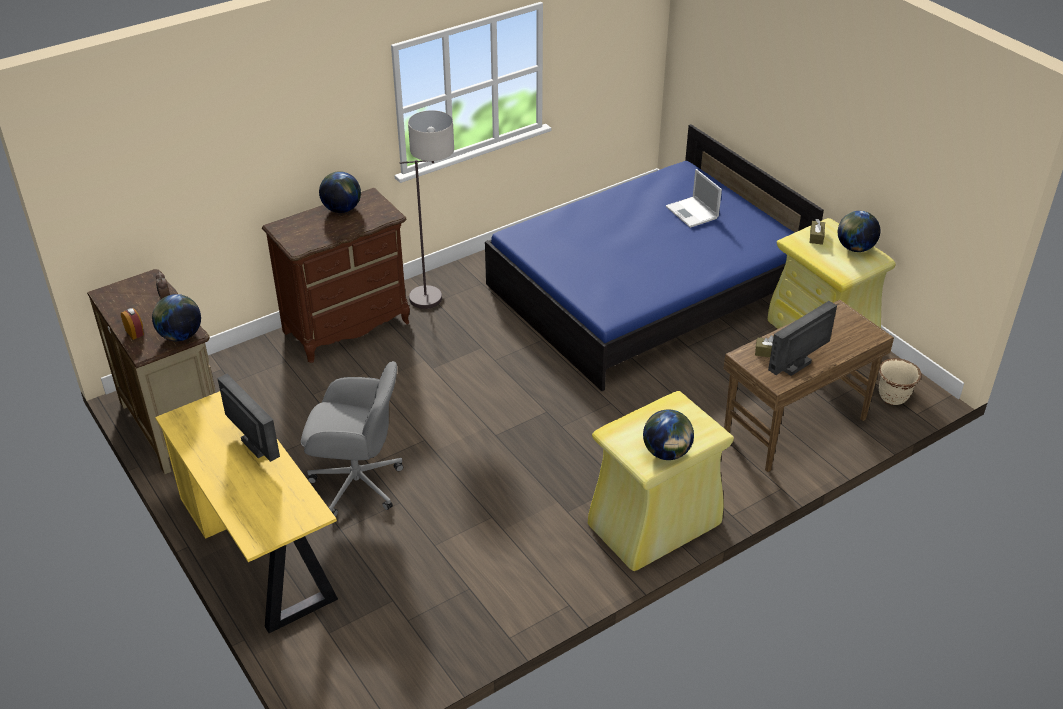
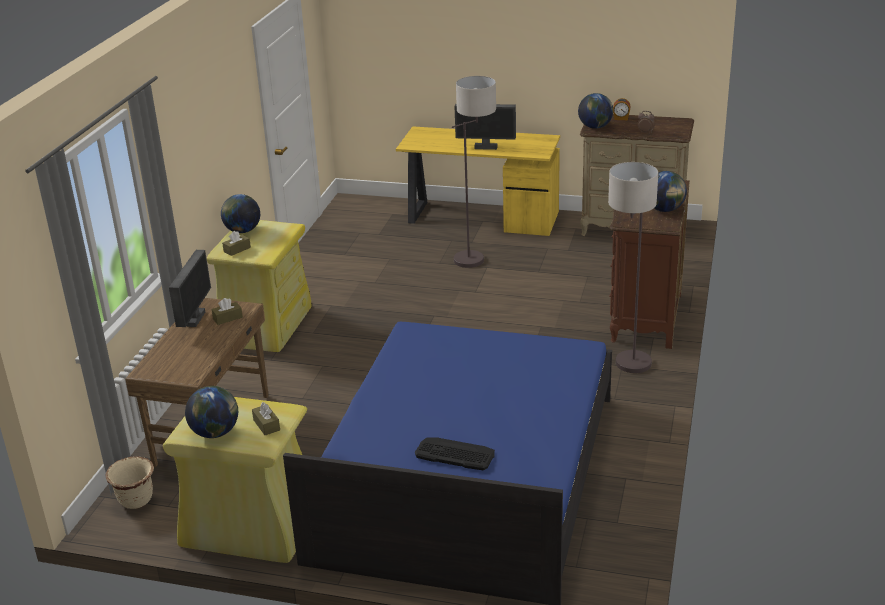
camera: 140 degrees right, 10 degrees down
(358, 485) = (476, 257): grey office chair -> grey floor lamp
(692, 213) = (454, 454): laptop -> keyboard
(696, 425) = (237, 249): none -> brown tissue box

